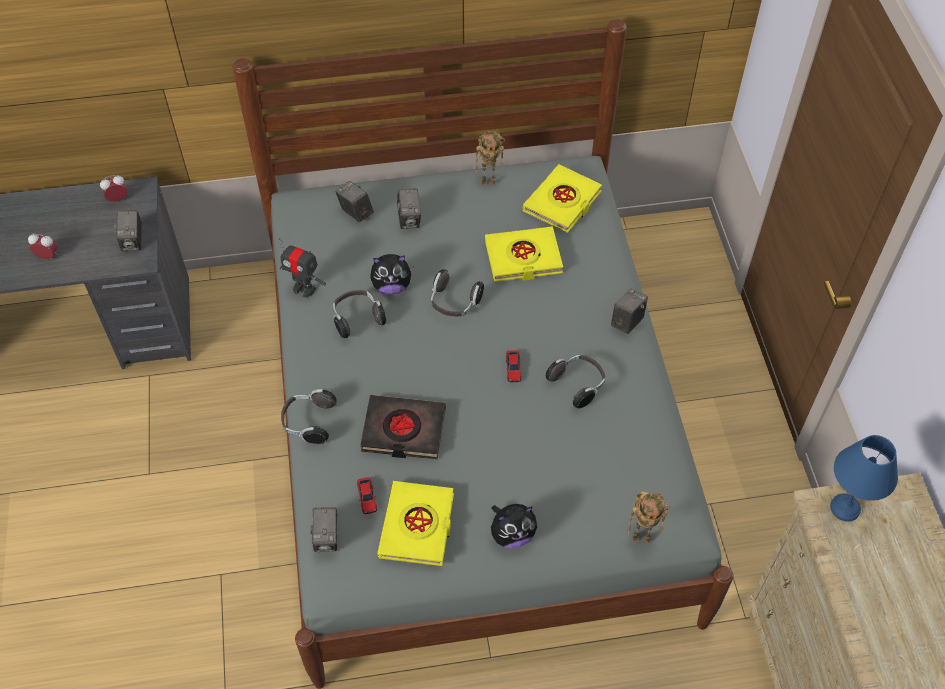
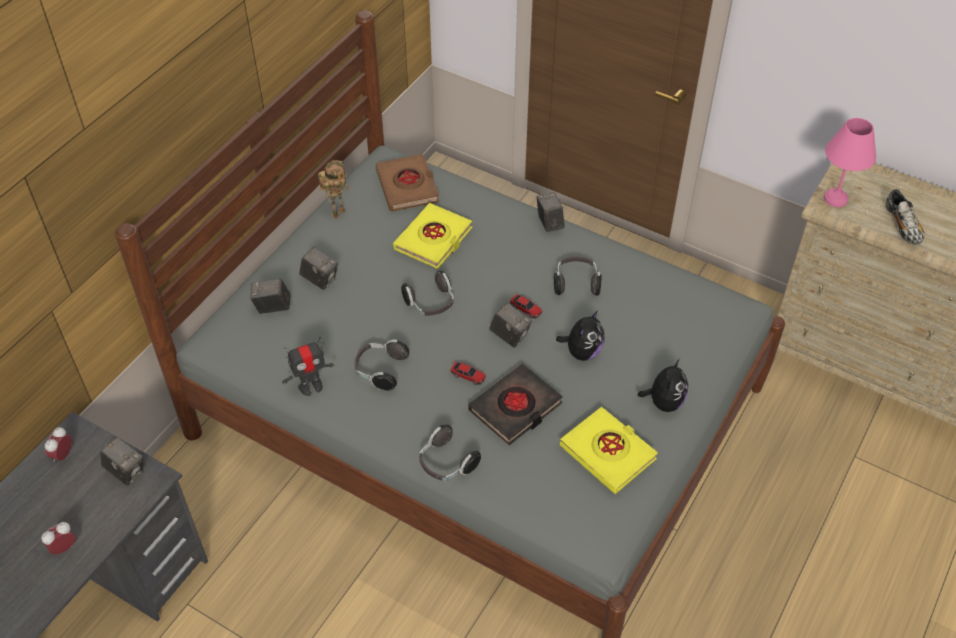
camera: 50 degrees left, 5 degrees down
(327, 538) = (565, 518): camera -> camera (510, 336)
(367, 497) = (553, 468): toy car -> toy car (468, 375)
(391, 286) = (372, 330): plush toy -> plush toy (582, 352)
(562, 202) = (407, 186): yellow book -> brown book
(642, 536) = (729, 333): toy robot -> none
(843, 507) = (834, 199): blue table lamp -> pink table lamp
(871, 588) = (902, 226): none -> shoe

